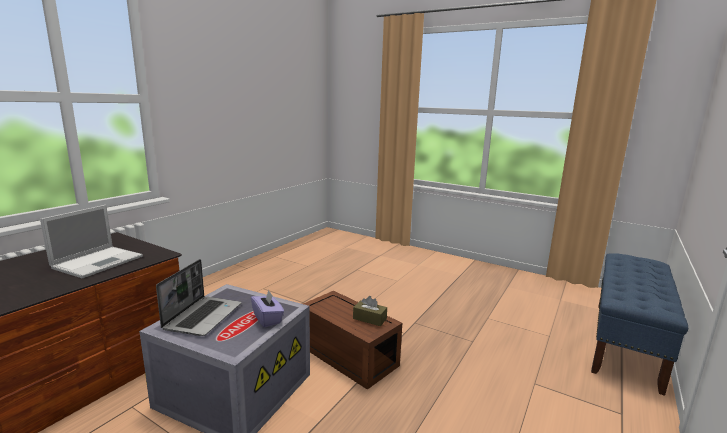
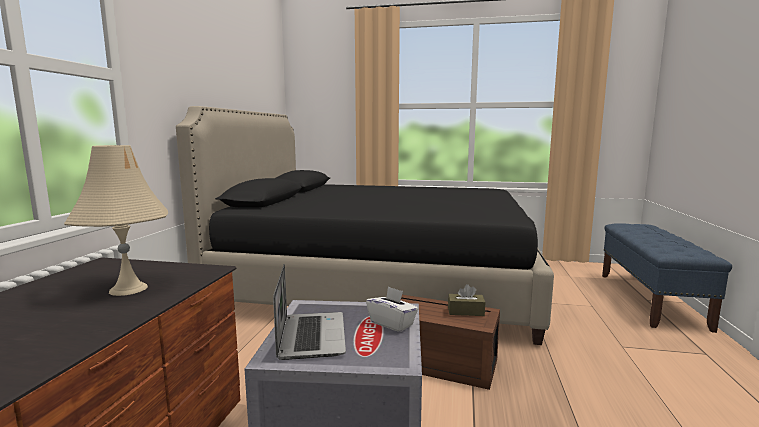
camera: 20 degrees left, 5 degrees down
(99, 261) = (129, 289): laptop -> beige table lamp
(267, 319) = (392, 323): purple tissue box -> white tissue box
(366, 276) = (380, 284): none -> black bed

